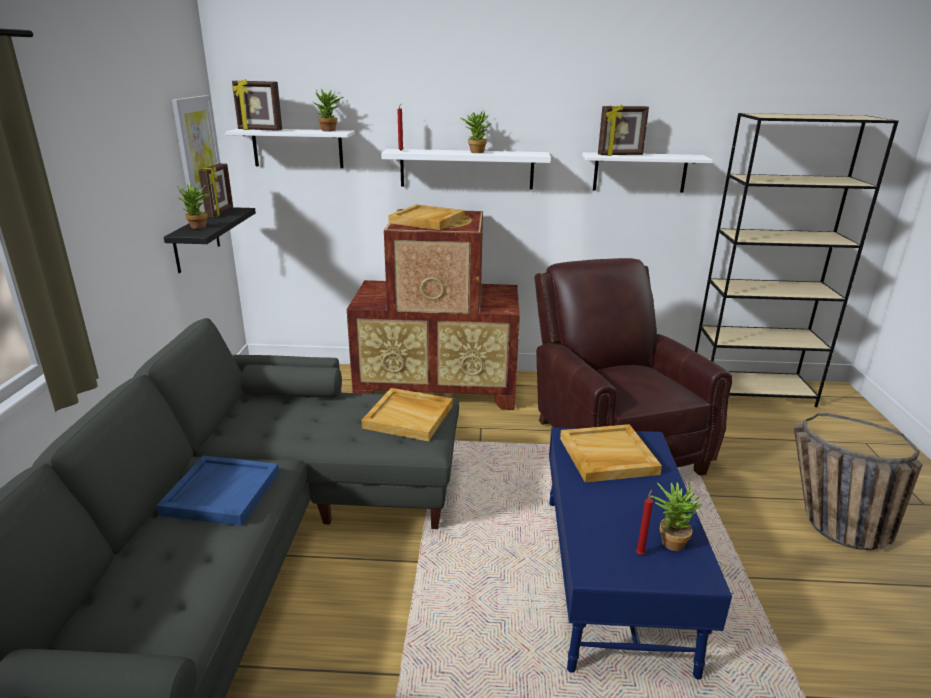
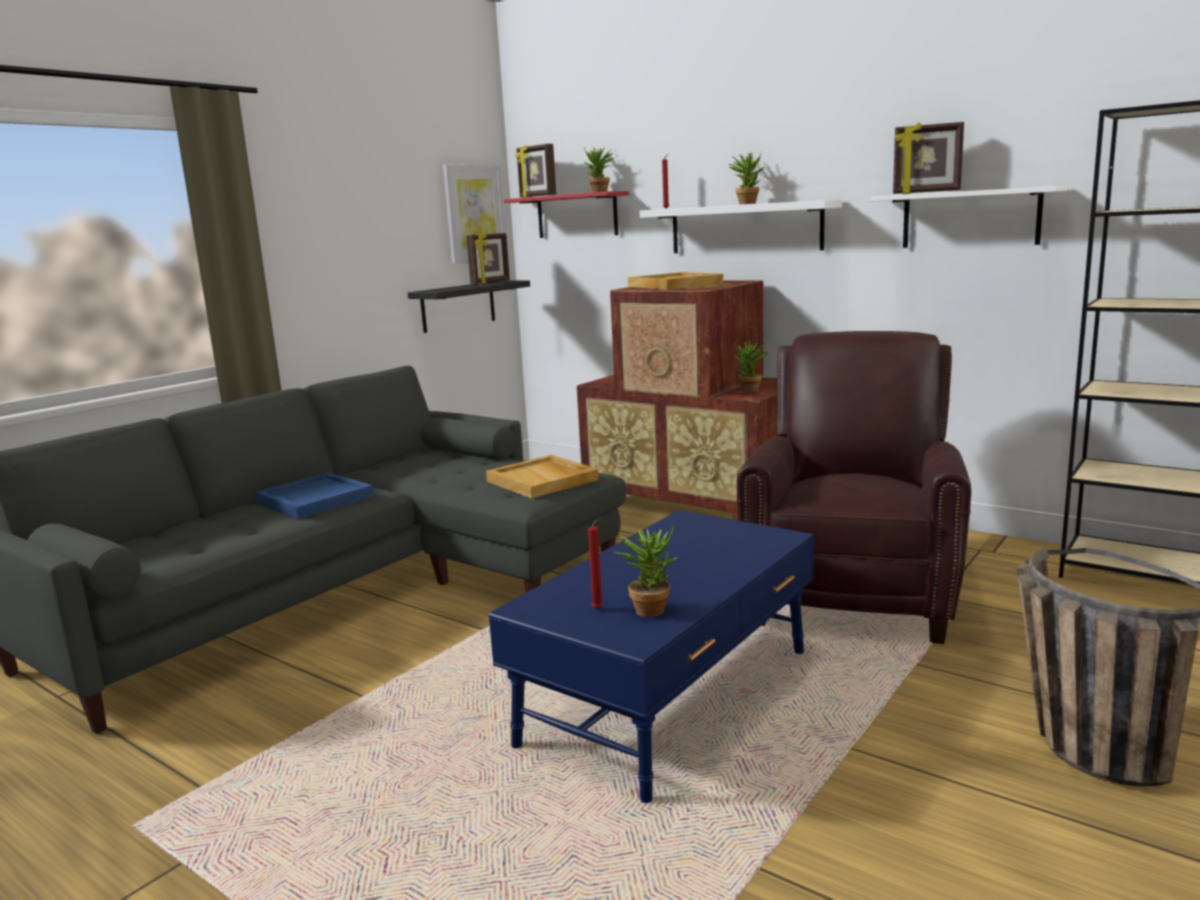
camera: 35 degrees right, 10 degrees down
(198, 227) = (447, 288): potted plant -> potted plant (750, 391)
(297, 148) = (577, 215): white shelf -> red shelf
(607, 456) = (702, 539): beige tray -> none

